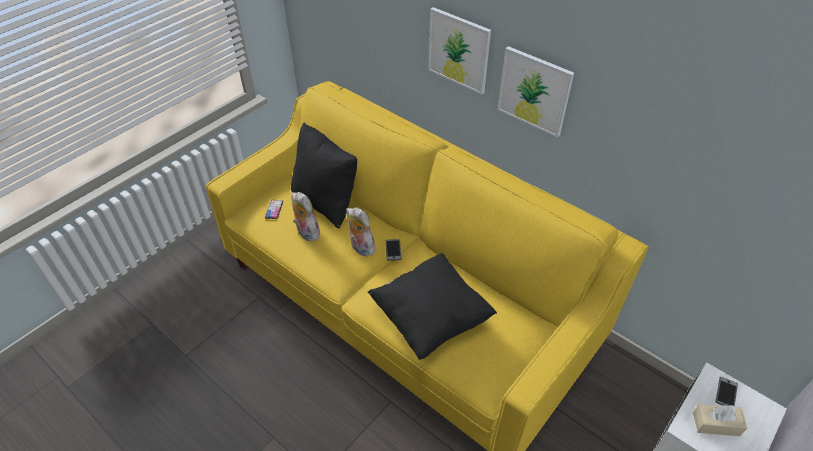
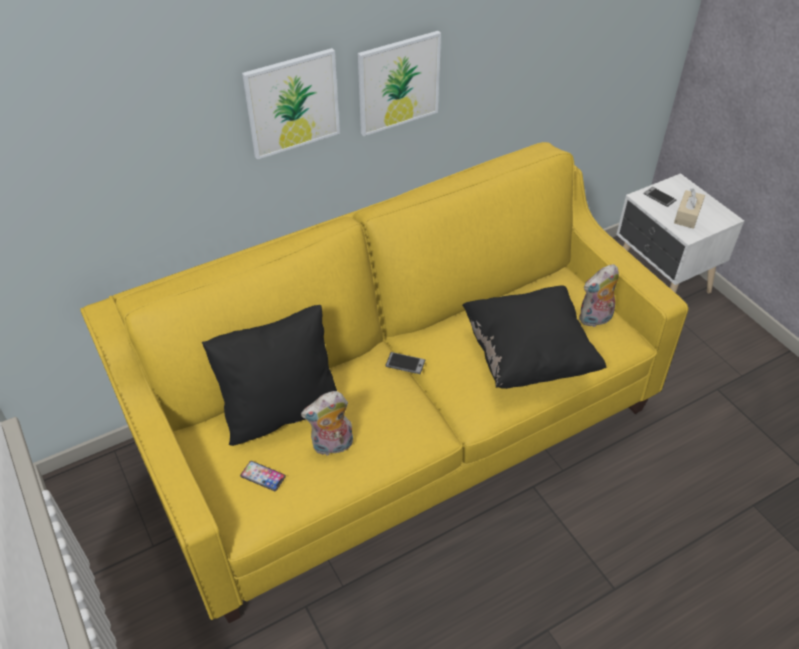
camera: 70 degrees left, 0 degrees up
(360, 248) = (387, 394): plush toy -> plush toy (595, 320)

